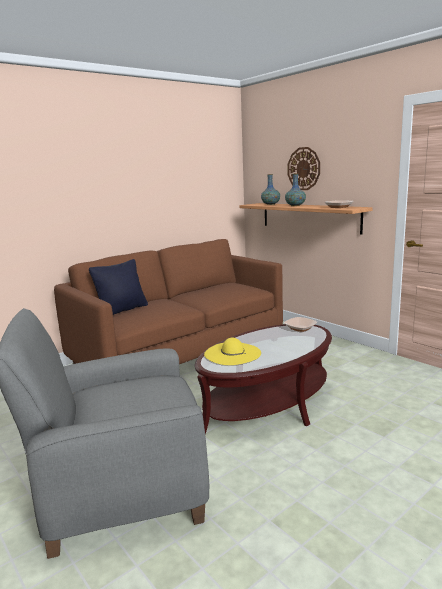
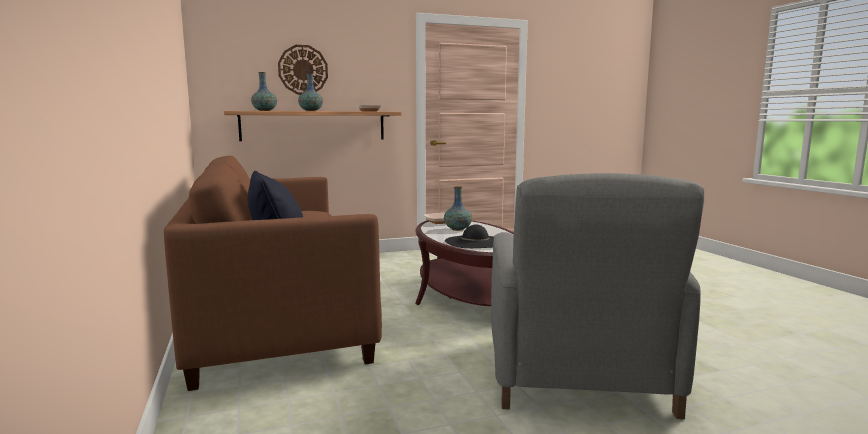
camera: 70 degrees left, 5 degrees down
(232, 353) = (475, 242): yellow hat -> black hat
(278, 339) = (457, 229): none -> vase

